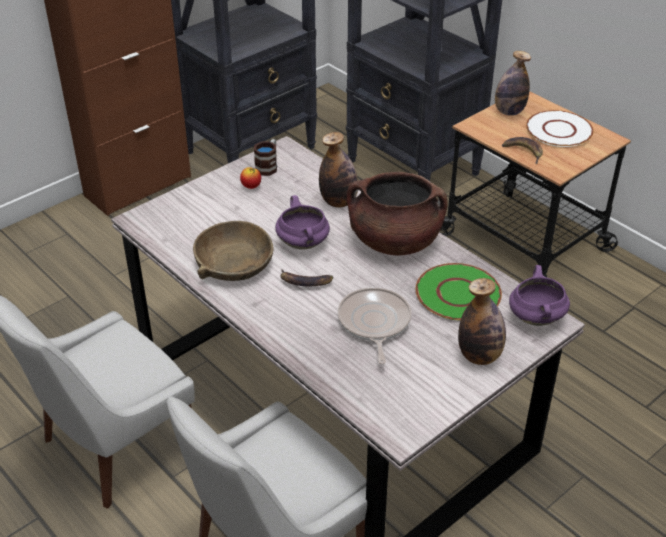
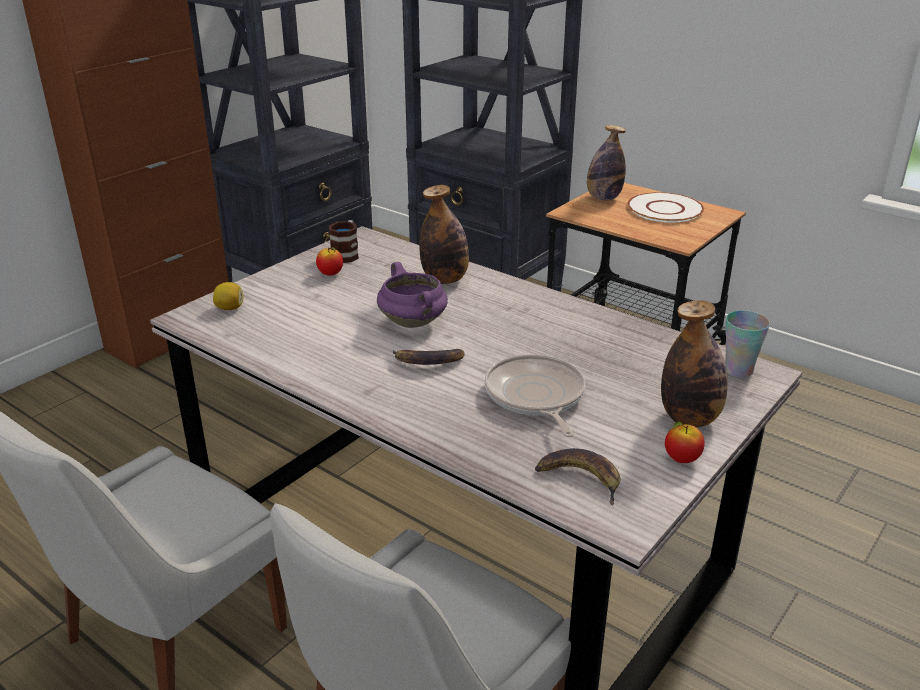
camera: 10 degrees left, 10 degrees down
(170, 214) = (230, 308): none -> lemon
(234, 263) = (327, 350): brown bowl -> none
(394, 241) = (529, 311): brown cooking pot -> none
(458, 293) = (631, 355): green plate -> none
(459, 389) = (681, 459): none -> apple
(523, 152) = (635, 229): banana -> banana (580, 478)
(535, 317) = (738, 370): purple cooking pot -> cup

